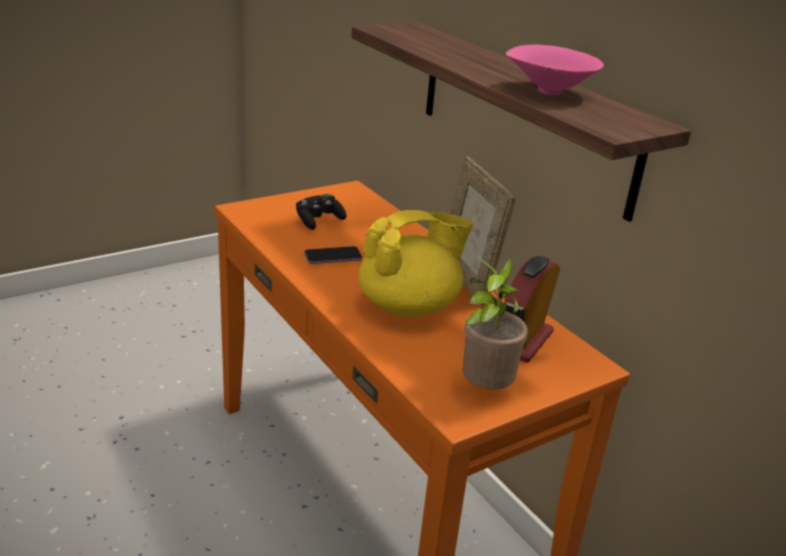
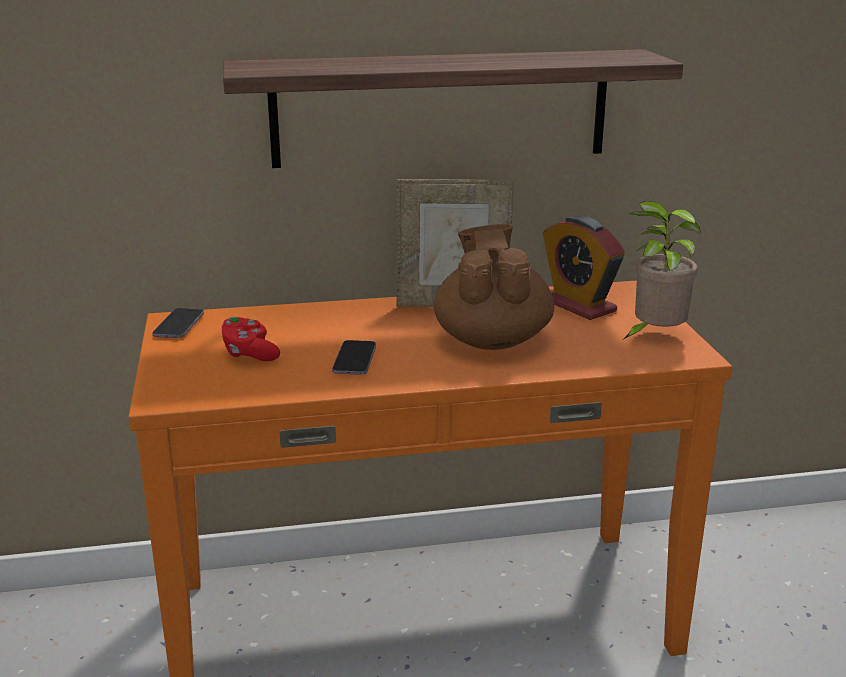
camera: 65 degrees left, 5 degrees down
(319, 221) = (249, 353): black game controller -> red game controller
(345, 192) = (179, 325): none -> phone
(409, 306) = (492, 340): yellow teapot -> brown teapot
(547, 92) = (535, 59): pink bowl -> none

